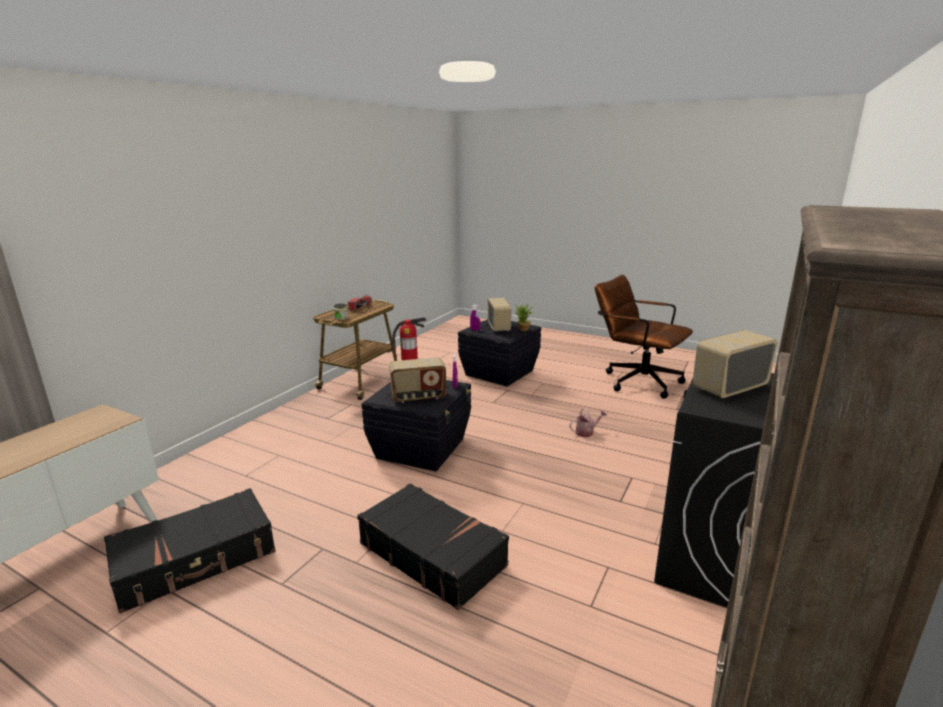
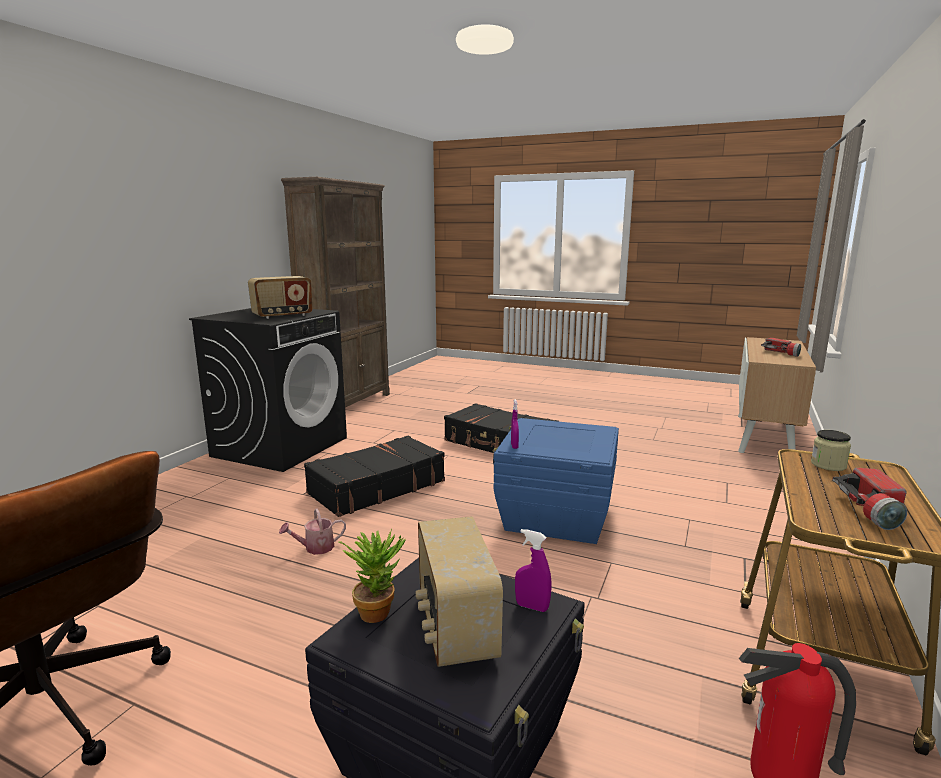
camera: 175 degrees right, 5 degrees down
(45, 439) = (781, 353): none -> flashlight
(196, 560) = (666, 437): black suitcase -> black suitcase (376, 487)
(418, 397) = (553, 432): radio -> none
(421, 448) = (555, 516): black storage box -> blue storage box

